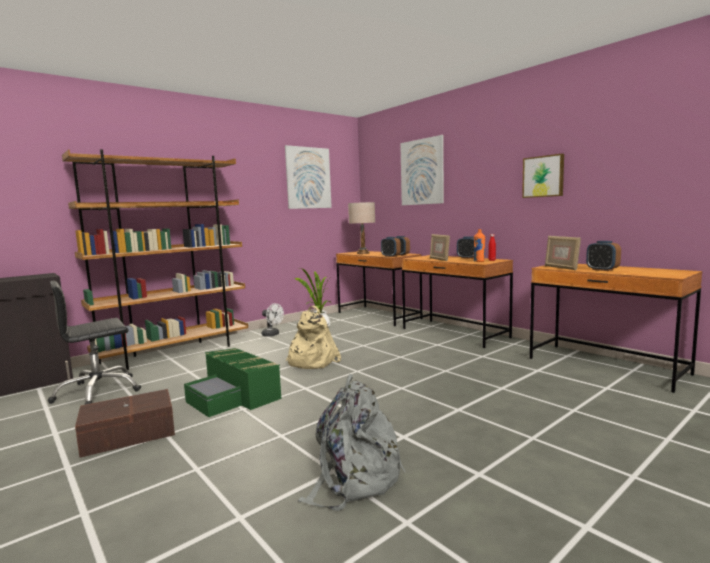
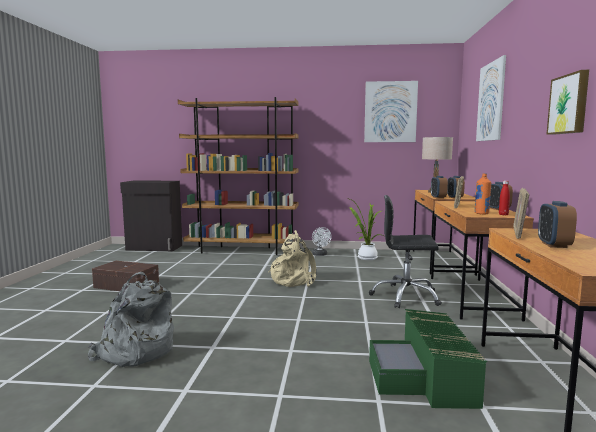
camera: 45 degrees right, 0 degrees up
(98, 392) = (165, 261): black office chair -> black office chair (405, 296)
(234, 396) = (204, 285): green storage box -> green storage box (425, 377)

